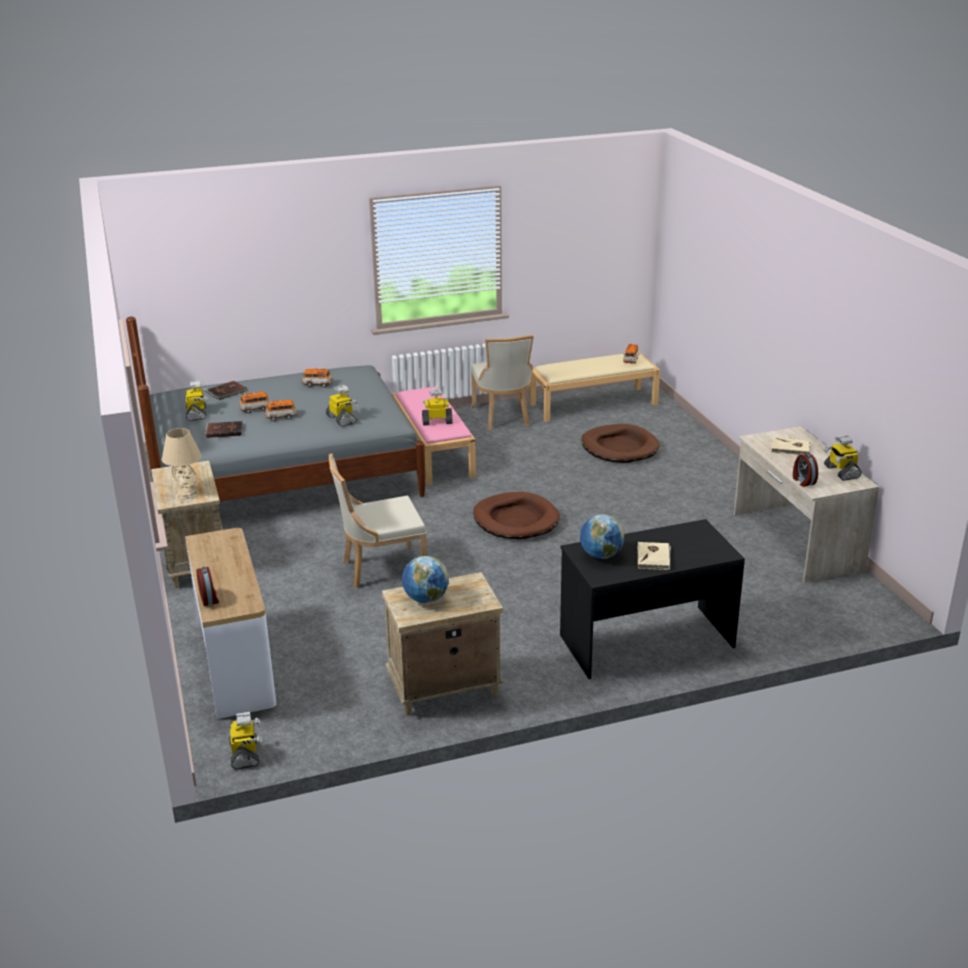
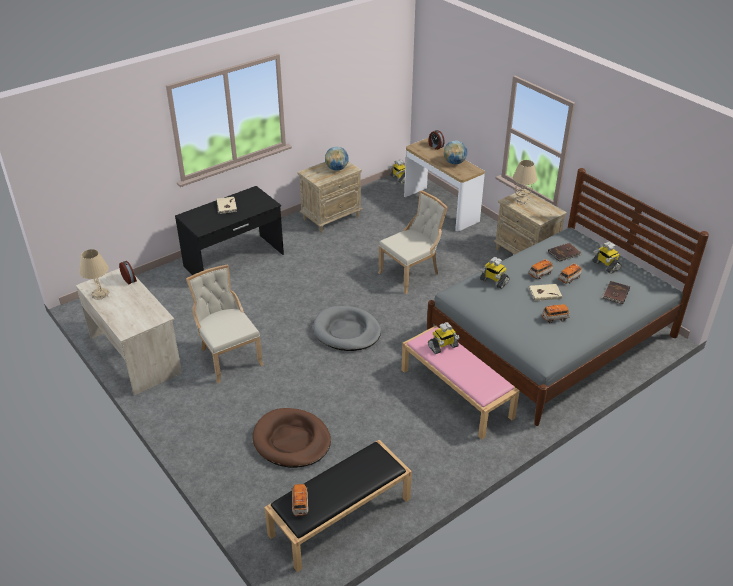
camera: 160 degrees right, 10 degrees up
(503, 417) = (424, 464): beige chair -> beige chair (228, 356)
(516, 520) = (347, 331): brown dog bed -> grey dog bed
(594, 404) = (340, 517): beige bench -> black bench
(601, 555) = (256, 202): globe -> globe (454, 162)
(790, 448) = (133, 311): beige book -> beige book (544, 293)
(841, 472) = (99, 294): toy robot -> beige table lamp

